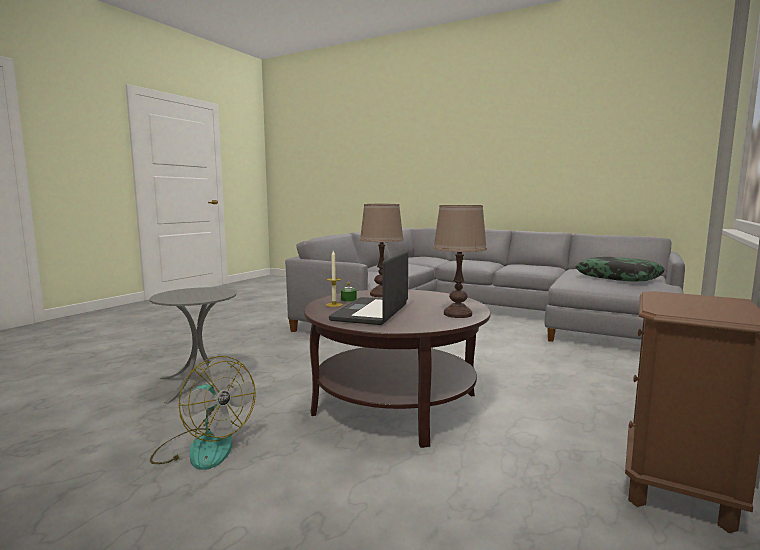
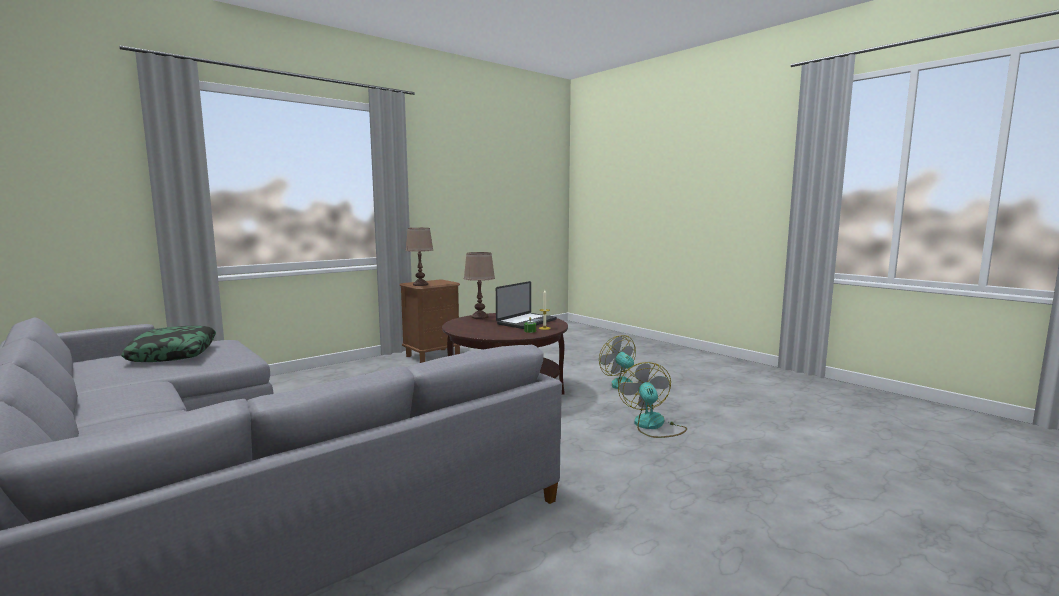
camera: 160 degrees left, 0 degrees up
(200, 383) = (653, 426): grey side table -> fan
(382, 294) = (498, 333): brown table lamp -> brown table lamp (420, 285)

